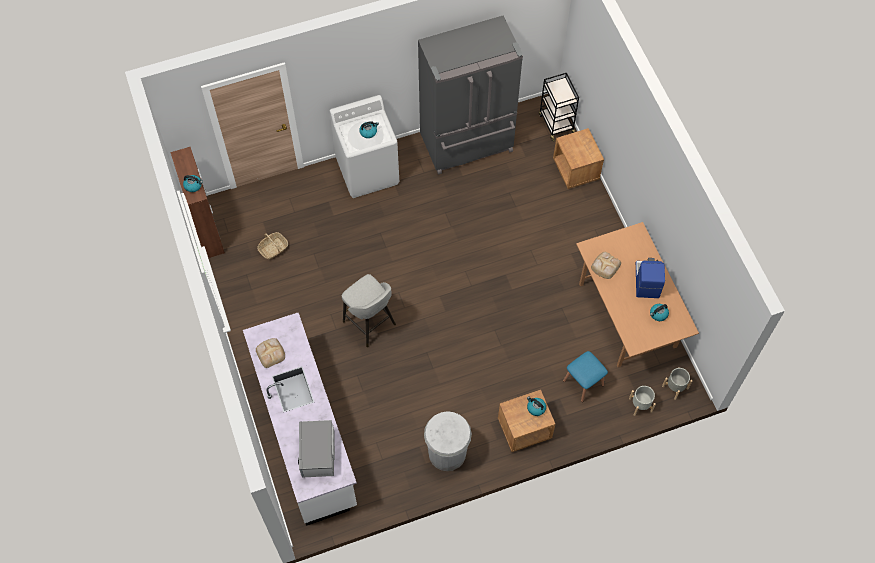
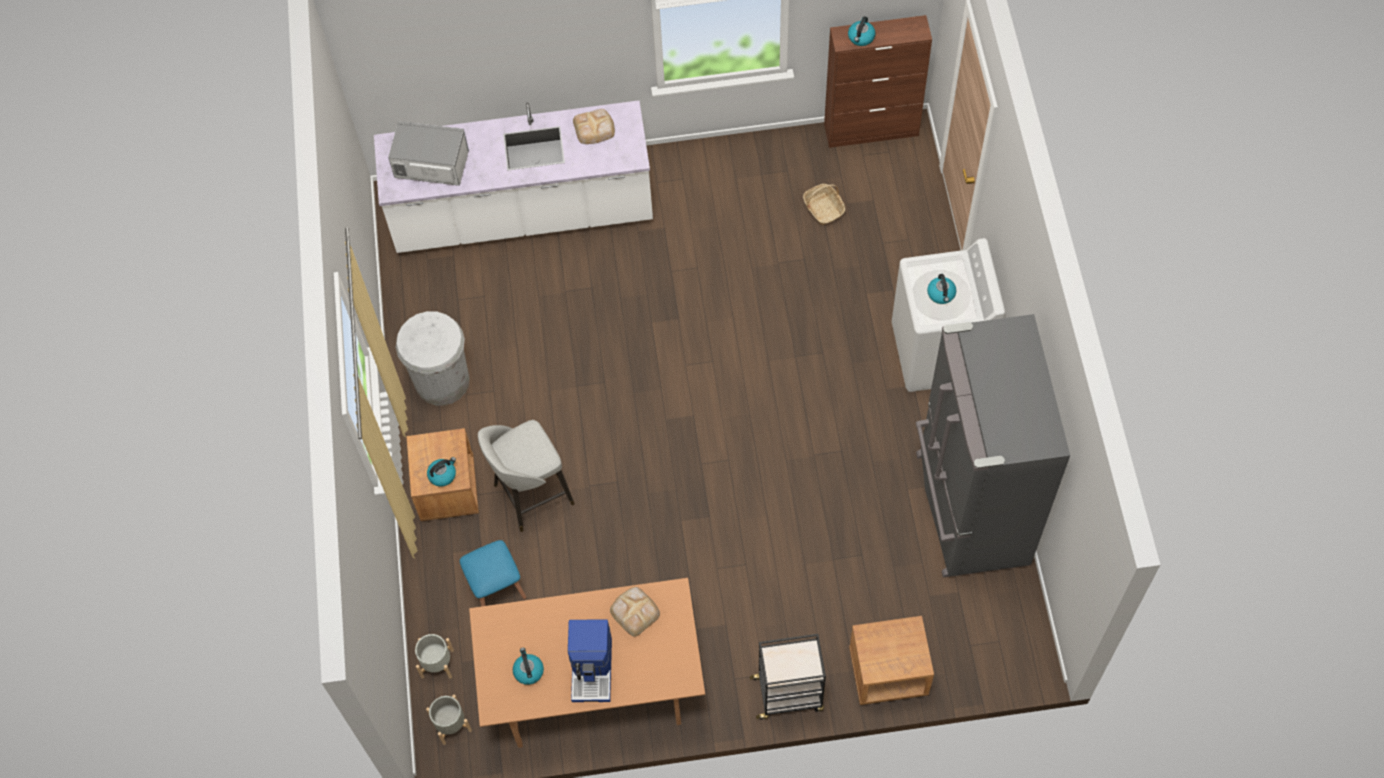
camera: 105 degrees right, 0 degrees up
(370, 324) = (668, 315): grey stool -> grey stool (531, 495)
(556, 123) = (990, 662): black cart -> black cart (789, 694)
(646, 281) = (592, 669): coffee machine -> coffee machine turned 75 degrees clockwise

